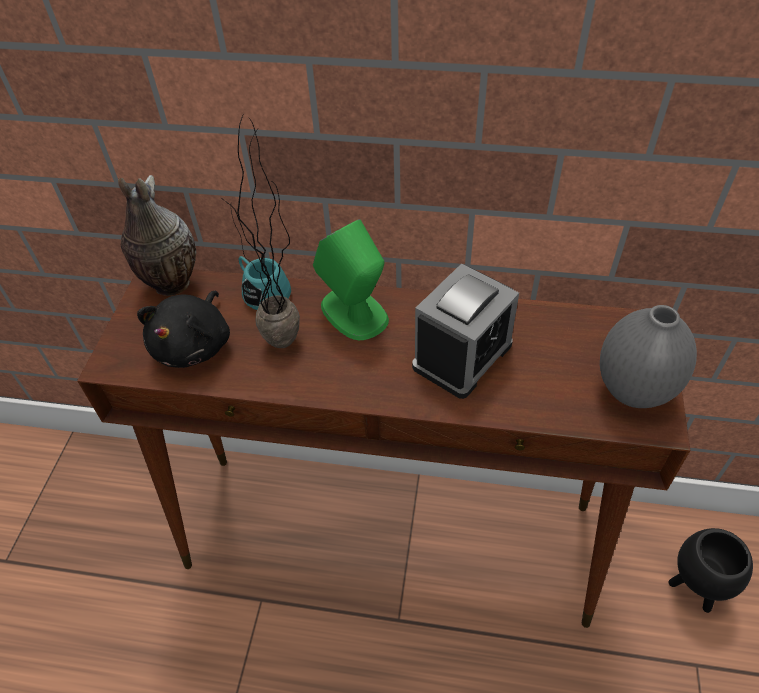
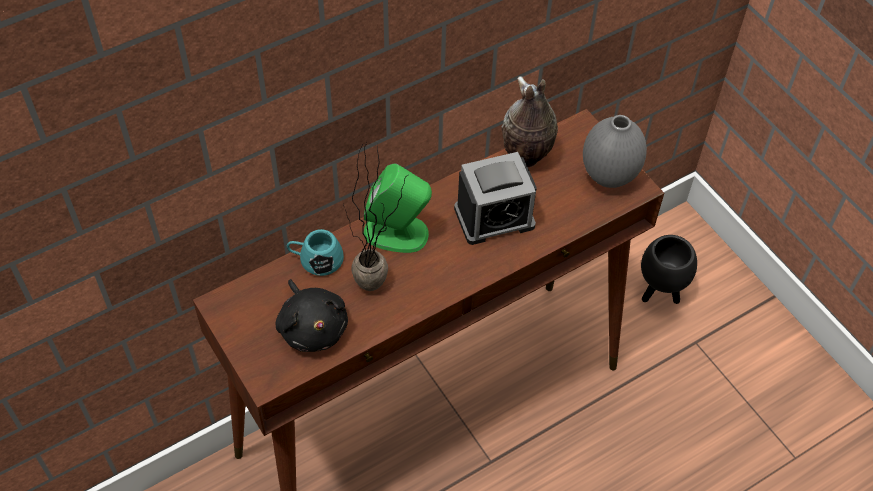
camera: 45 degrees left, 5 degrees up
(170, 285) = (239, 299): vase -> vase (525, 158)
(462, 355) = (494, 217): alarm clock -> alarm clock turned 75 degrees clockwise

